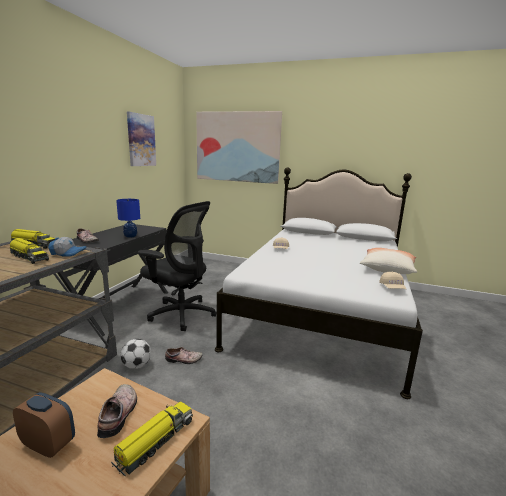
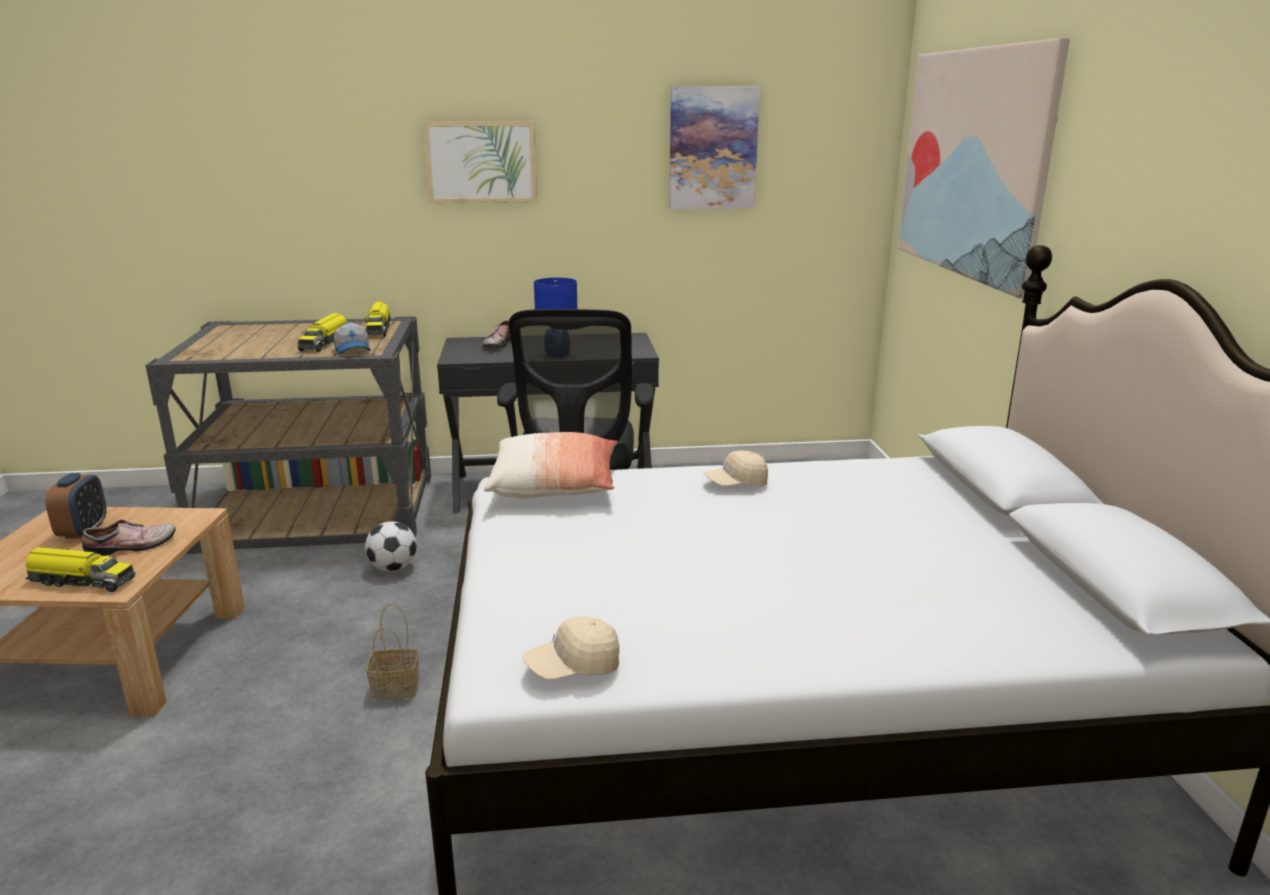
camera: 65 degrees right, 5 degrees up
(54, 140) = (481, 162): none -> picture
(183, 360) = (431, 600): shoe -> none
(249, 383) = (397, 687): none -> basket
(387, 269) = (759, 653): pillow -> pillow (554, 486)

